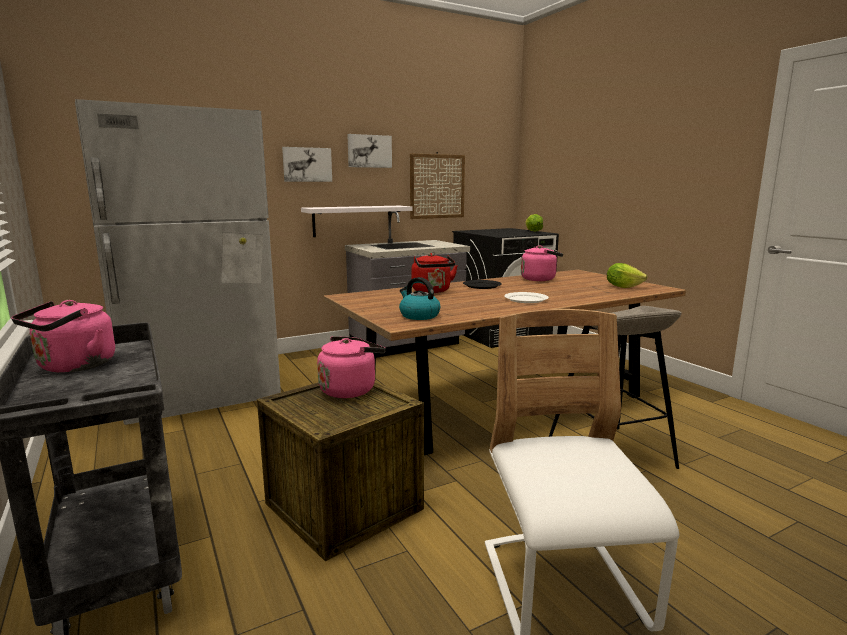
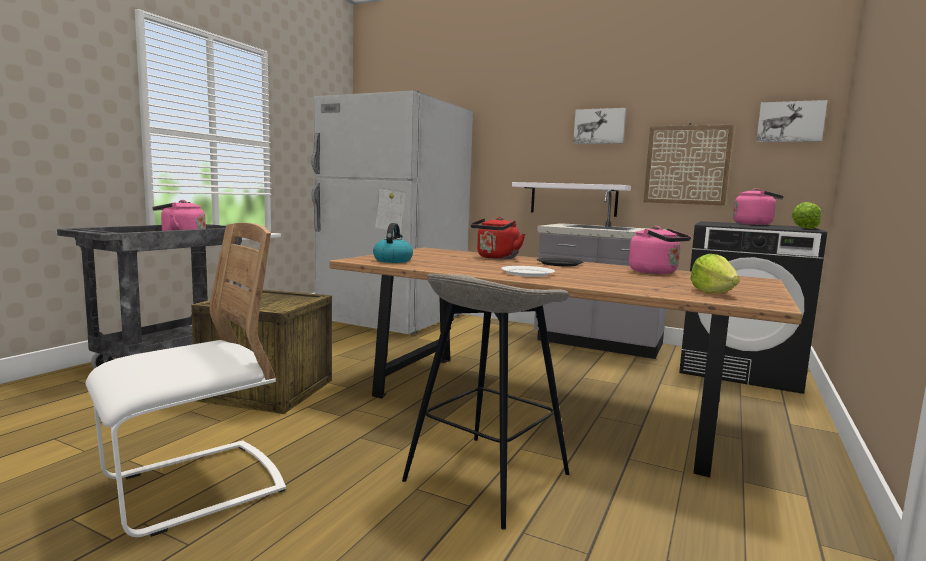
camera: 55 degrees right, 5 degrees down
(307, 164) = (533, 142): picture -> picture (790, 122)
(350, 389) = (290, 298): pink kettle -> pink kettle (755, 224)

